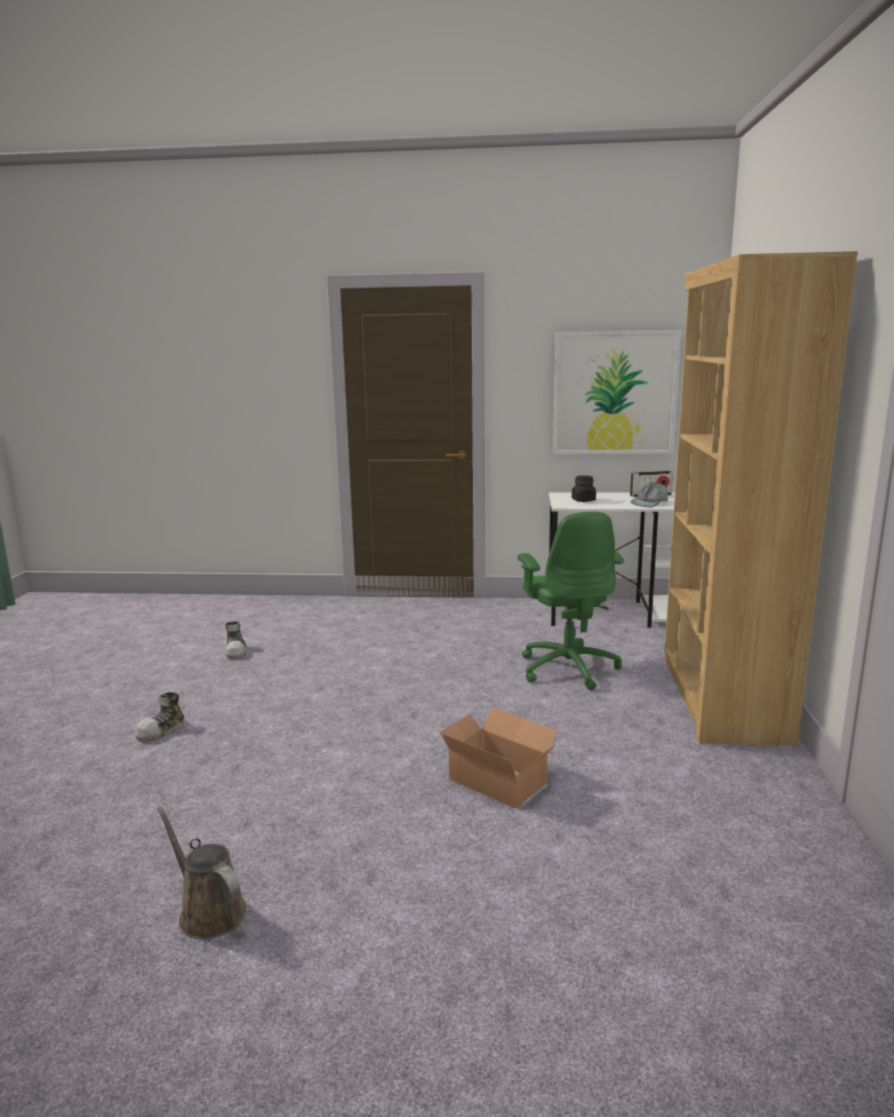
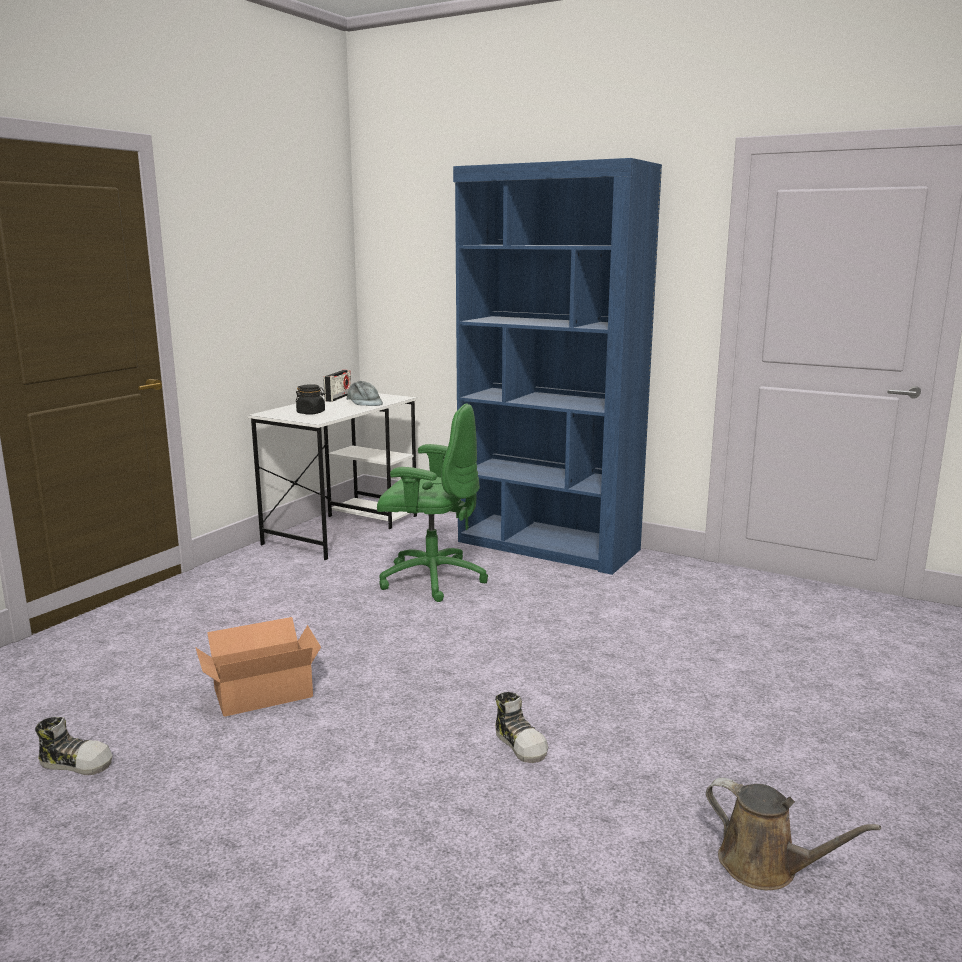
camera: 65 degrees left, 0 degrees up
(161, 730) = (288, 869): shoe -> shoe (520, 744)
(208, 911) = (765, 867): brown watering can -> brown watering can turned 120 degrees counterclockwise
(498, 779) = (610, 661): cardboard box -> cardboard box (260, 691)
(614, 393) = (285, 291): picture -> none
(720, 696) = (548, 546): brown bookcase -> blue bookcase

